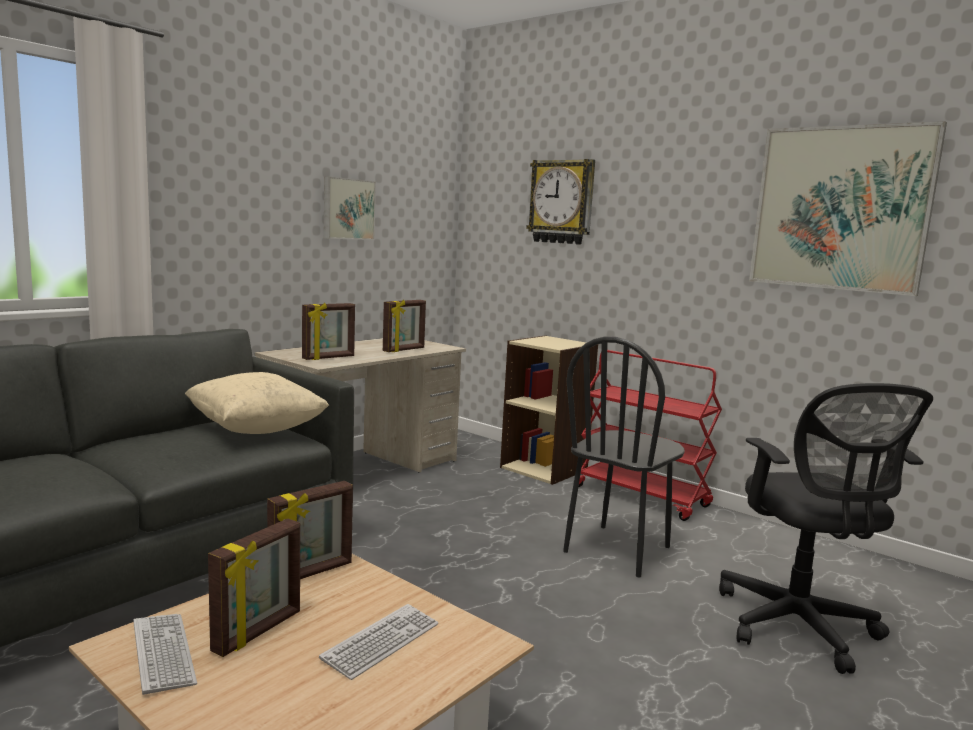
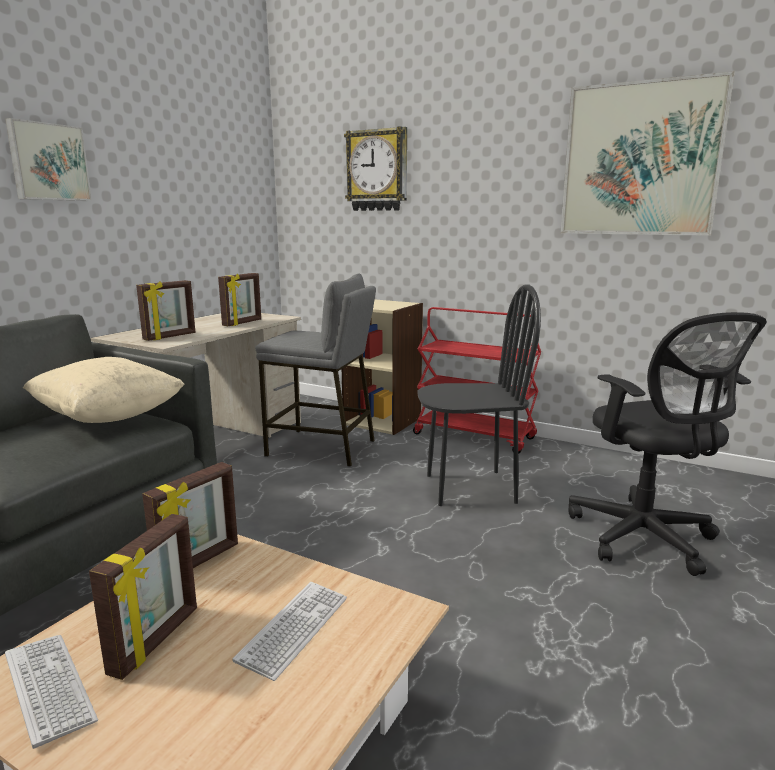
camera: 10 degrees left, 5 degrees up
(347, 209) = (168, 186): picture -> picture (48, 162)
(471, 489) = (321, 448): none -> grey stool
(618, 550) = (470, 488): black chair -> black chair turned 120 degrees counterclockwise

